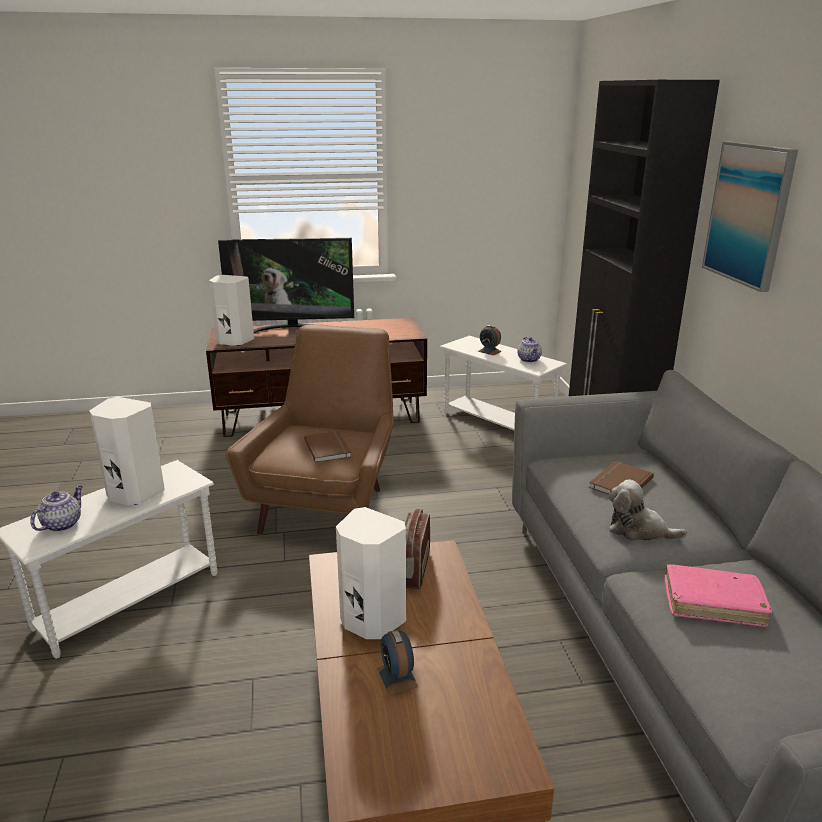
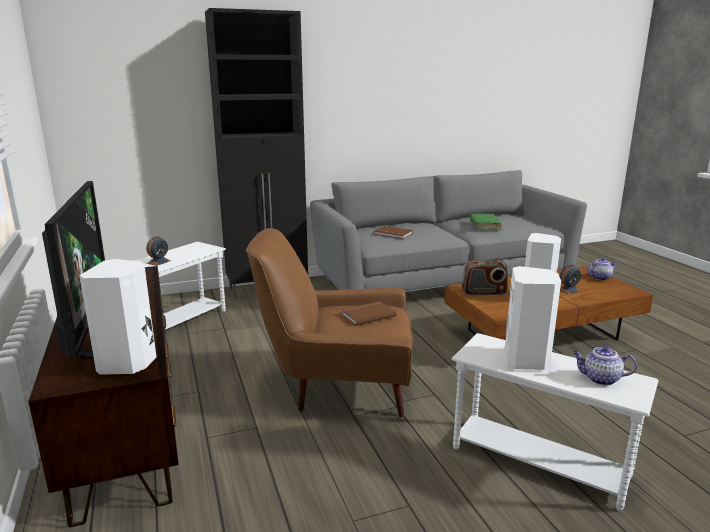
camera: 100 degrees left, 5 degrees down
(529, 360) = (187, 250): teapot -> teapot (600, 277)
(638, 530) = (437, 233): plush toy -> none
(713, 603) = (485, 226): pink book -> green book
(749, 214) = (331, 88): picture -> none

